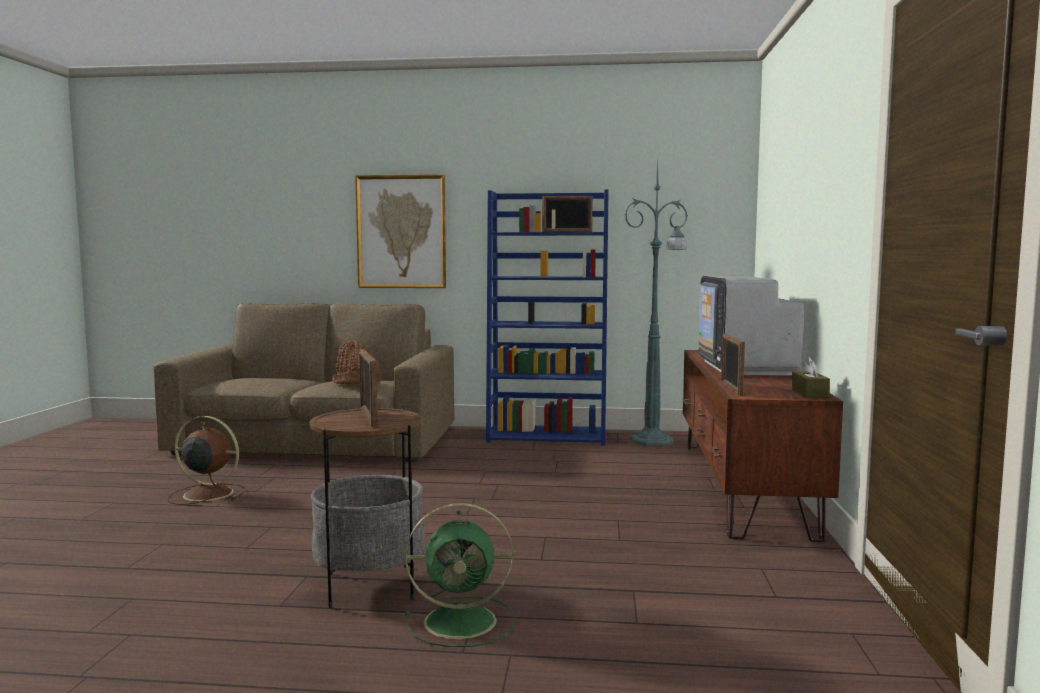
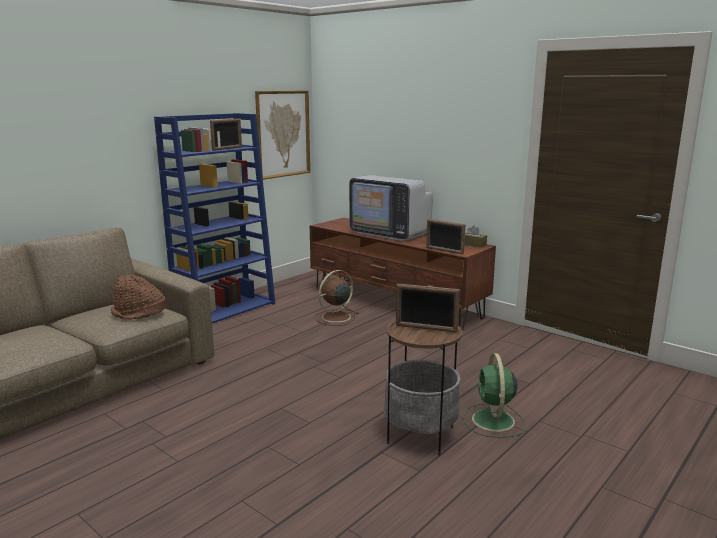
camera: 55 degrees left, 10 degrees up
(206, 494) = (135, 460): brown fan -> brown fan (335, 317)
(401, 232) = (69, 157): picture -> picture (282, 134)
(463, 621) = (493, 421): green fan -> green fan turned 150 degrees clockwise
(654, 440) = (289, 291): green floor lamp -> none

